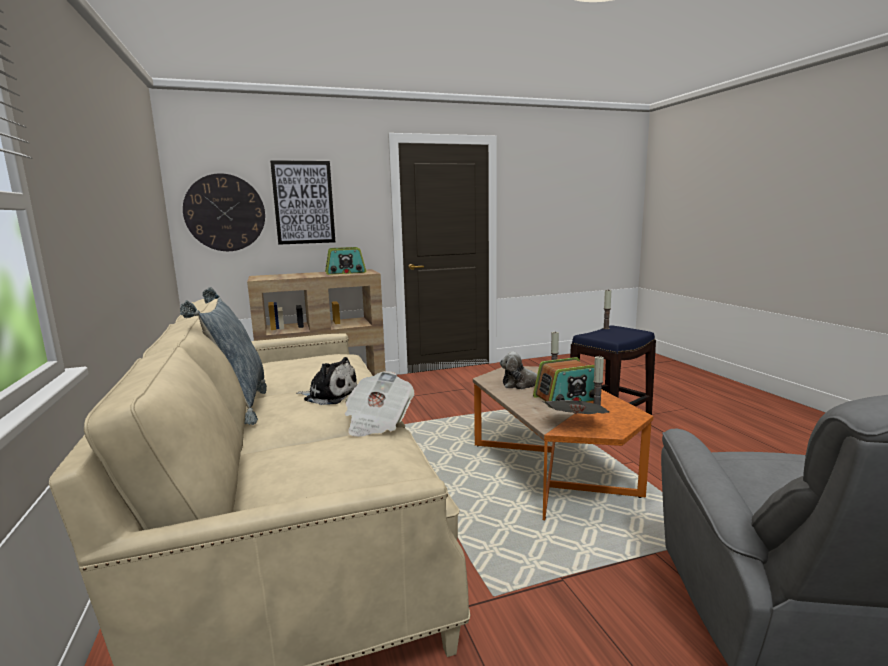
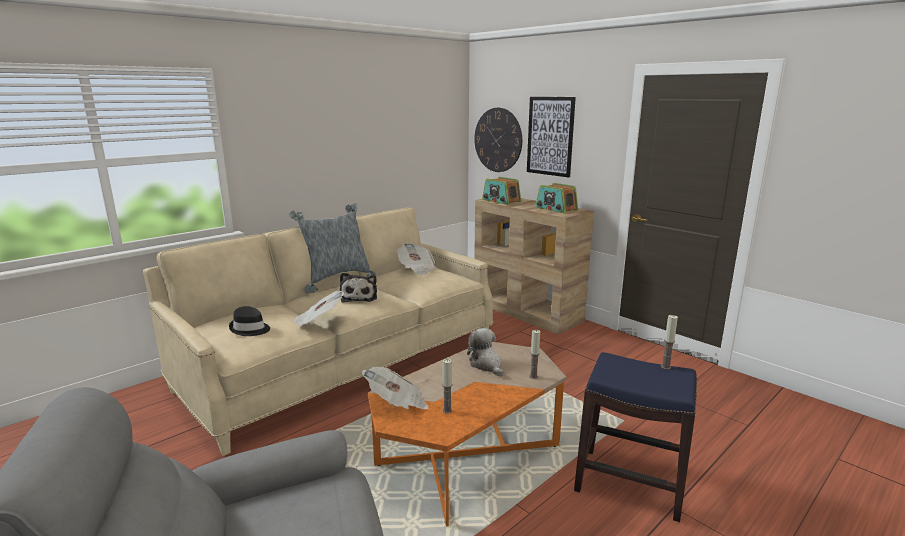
camera: 65 degrees right, 5 degrees up
(283, 363) = (417, 269): none -> newspaper
(352, 465) = (250, 329): none -> black hat
(567, 398) = (463, 392): radio -> radio (501, 201)

